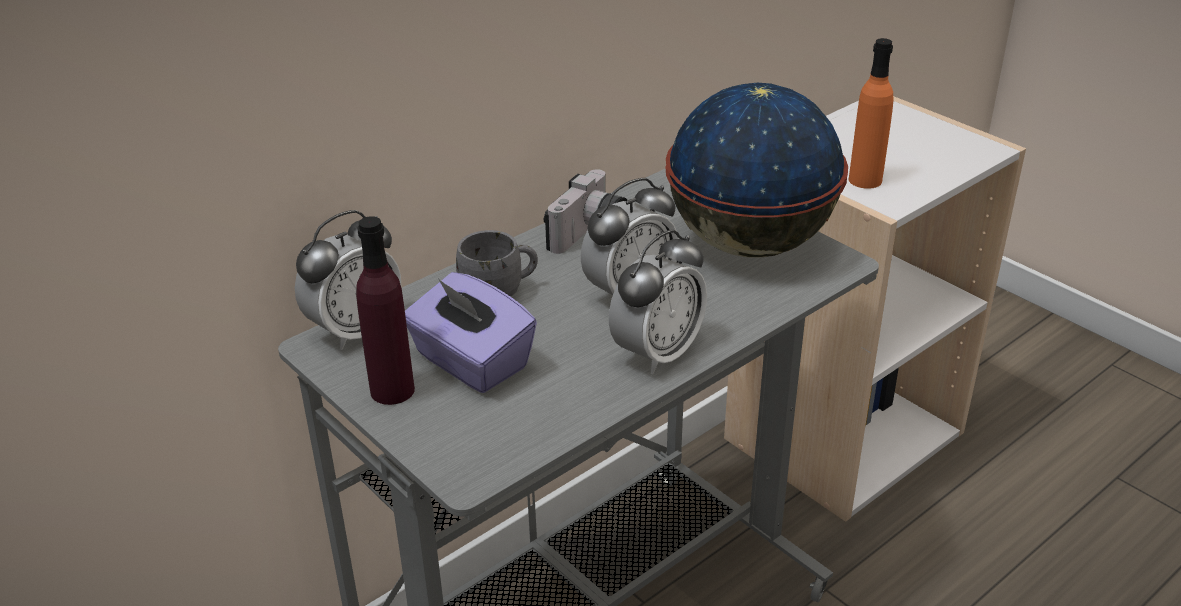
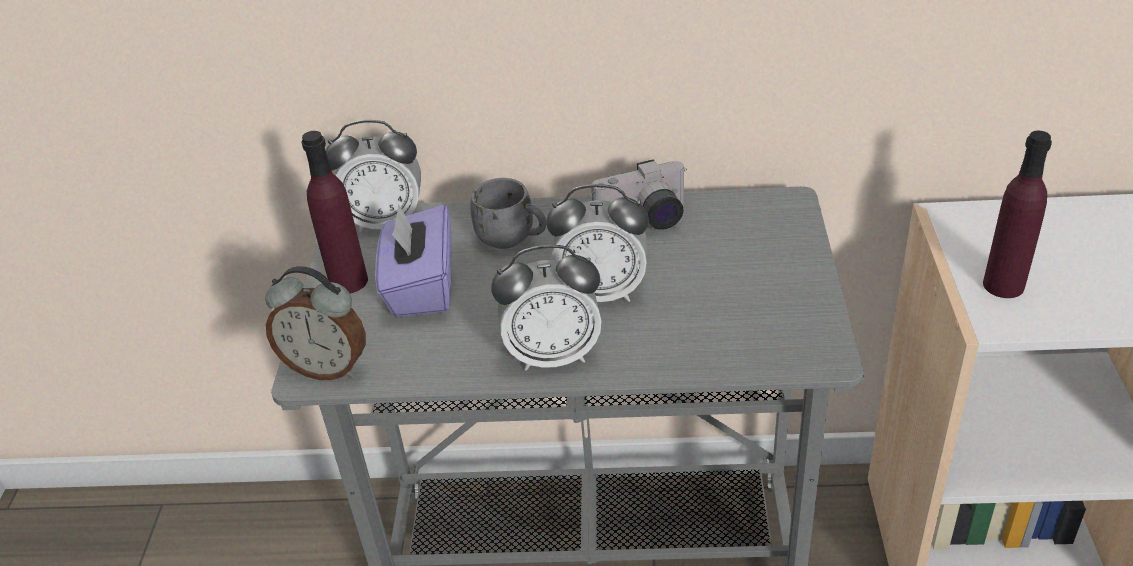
camera: 45 degrees right, 5 degrees up
(477, 460) = (327, 367): none -> alarm clock
(750, 243) = (765, 295): globe -> none
(865, 180) = (1003, 285): orange bottle -> purple bottle

